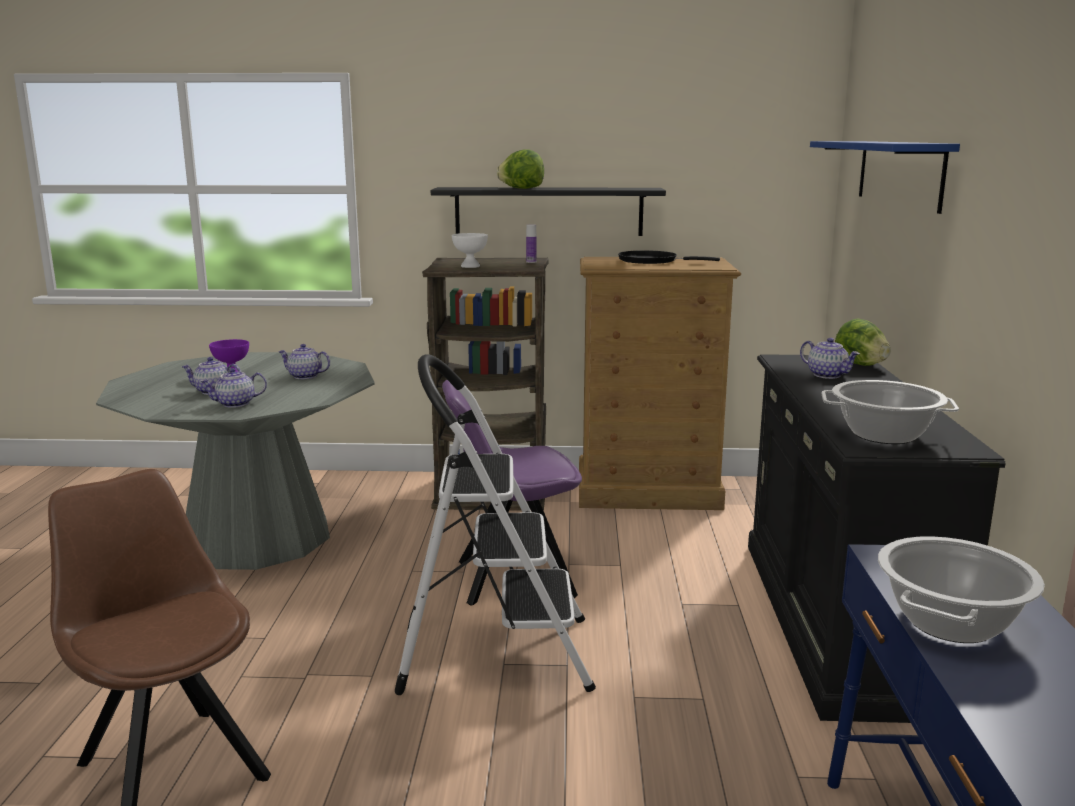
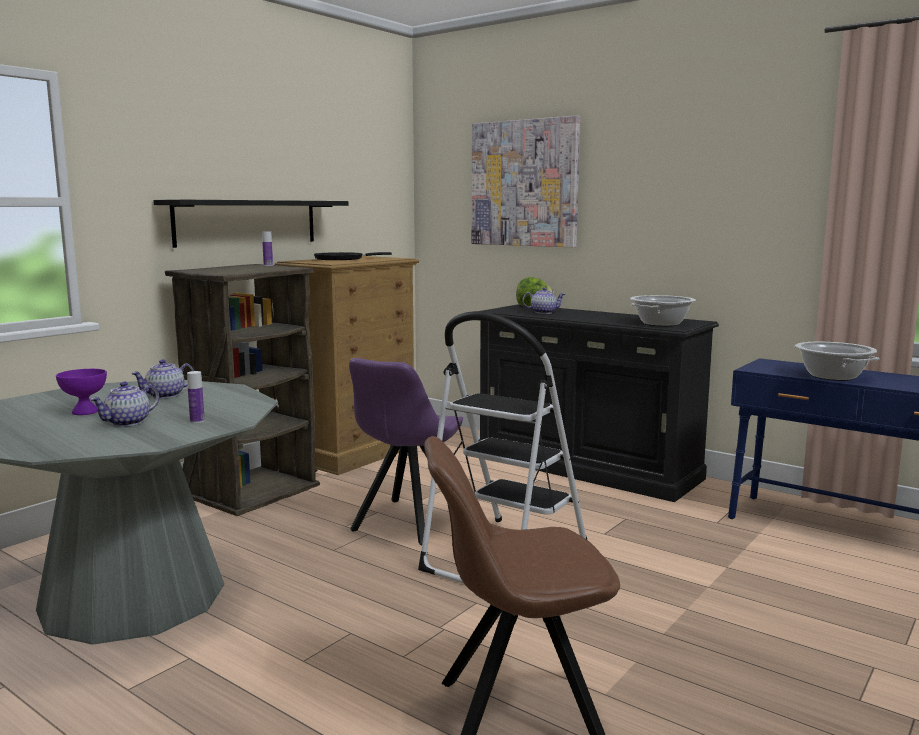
camera: 55 degrees left, 5 degrees down
(235, 404) = (197, 421): teapot -> bottle
(469, 266) = (238, 271): white bowl -> none
(521, 188) = (245, 199): lettuce -> none
(899, 173) = (524, 183): blue shelf -> picture

